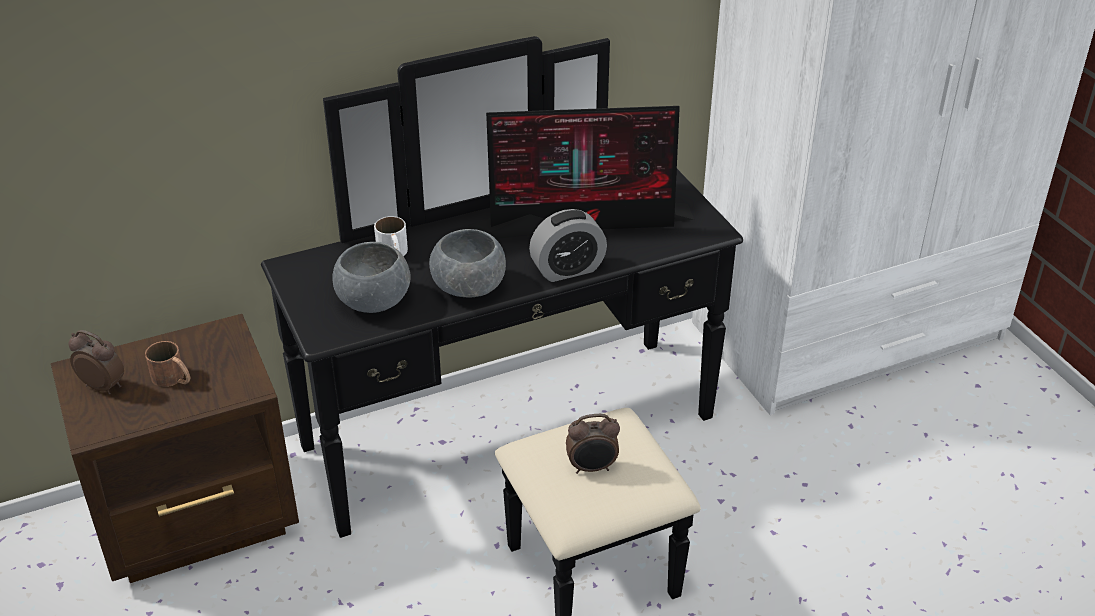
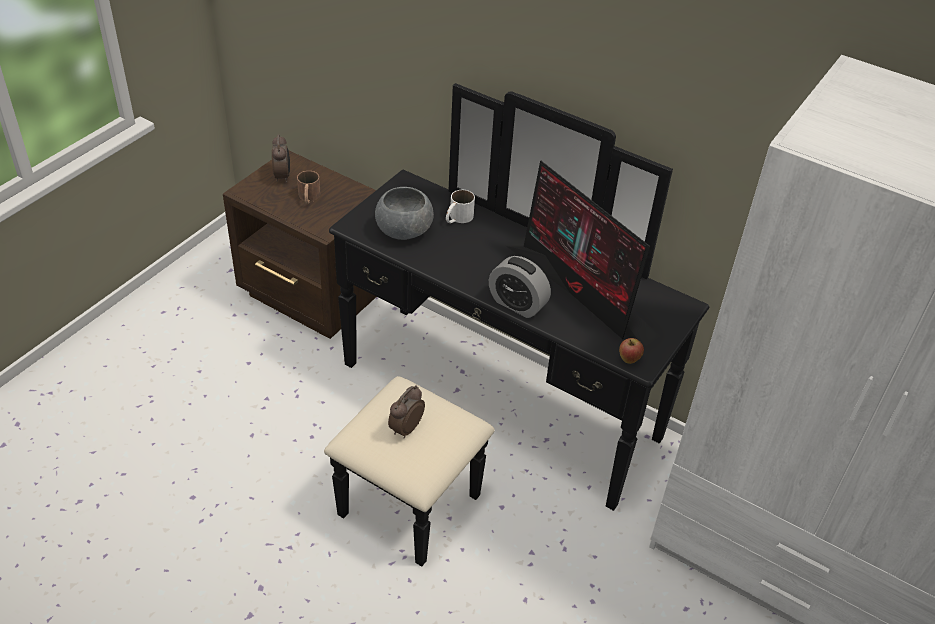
camera: 55 degrees right, 5 degrees up
(469, 287) = (455, 266): grey bowl -> none
(592, 468) = (405, 428): alarm clock -> alarm clock turned 75 degrees clockwise
(703, 235) = (629, 360): none -> apple

